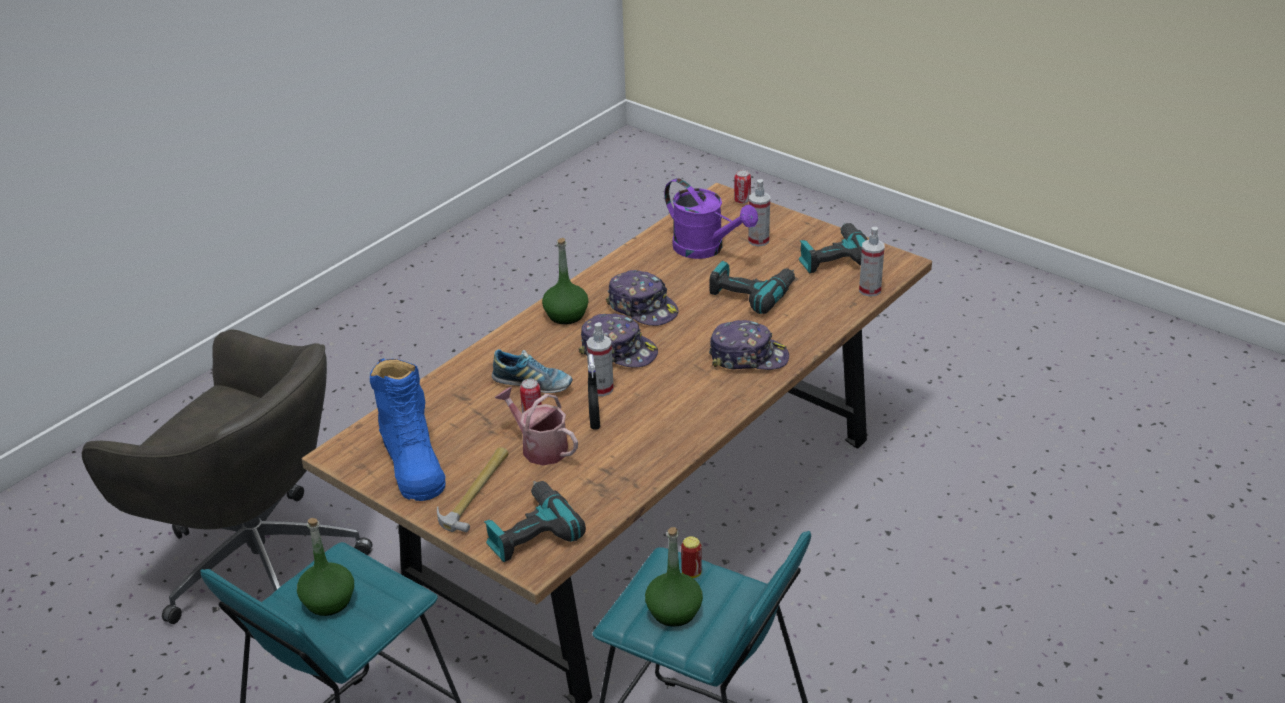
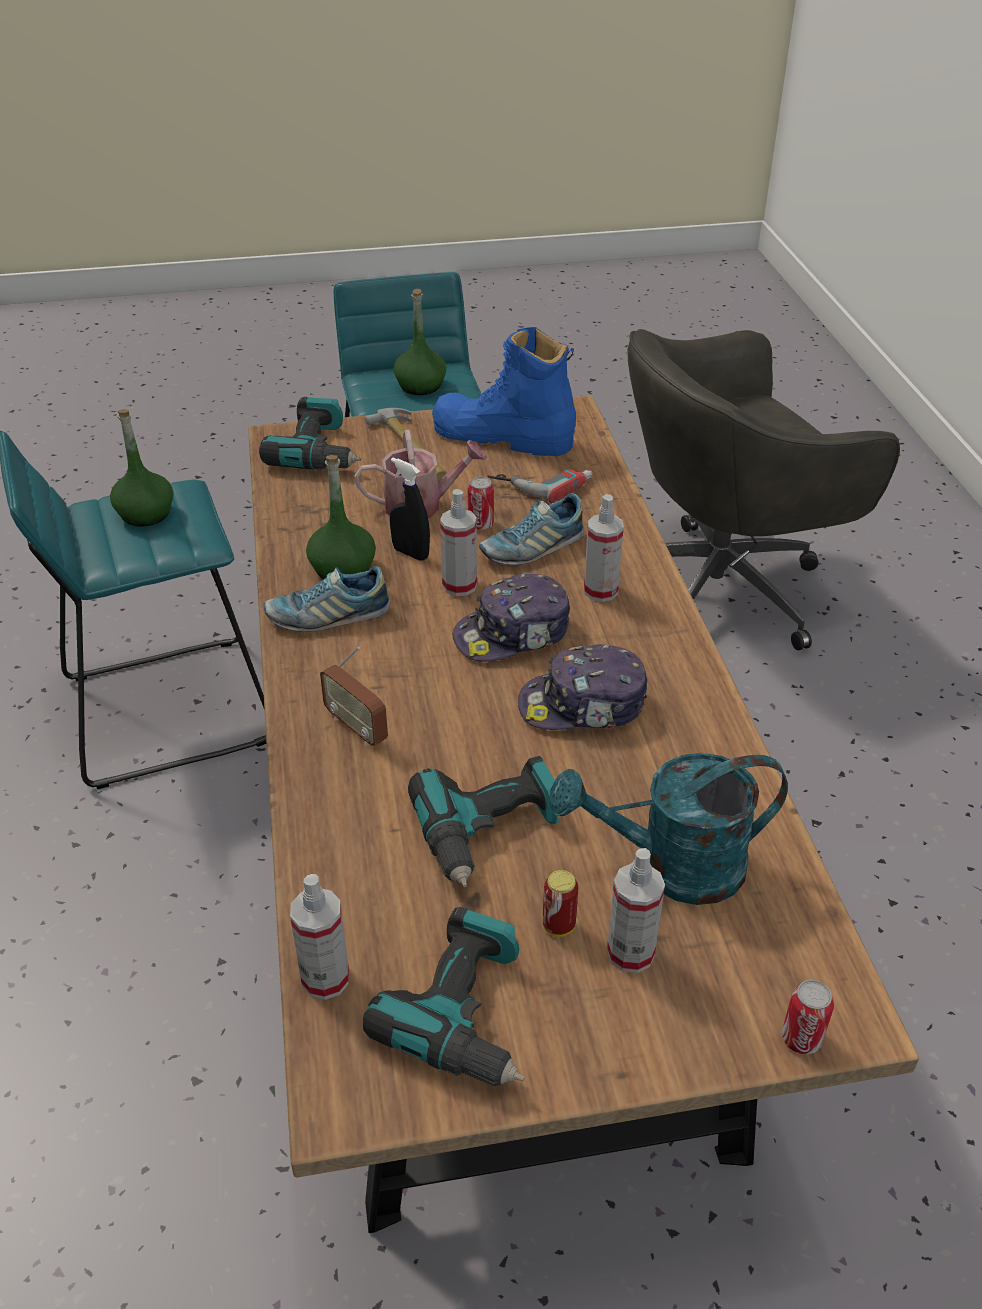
camera: 130 degrees right, 5 degrees up
(454, 417) = (541, 482): none -> power drill
(544, 344) = (600, 591): none -> spray bottle
(566, 315) = (645, 636): green bottle -> green bottle (342, 569)
(687, 415) = (328, 616): none -> shoe
(691, 573) = (165, 545): can -> can (558, 926)
(706, 249) = (671, 867): purple watering can -> turquoise watering can
(748, 357) = (357, 727): cap -> radio

